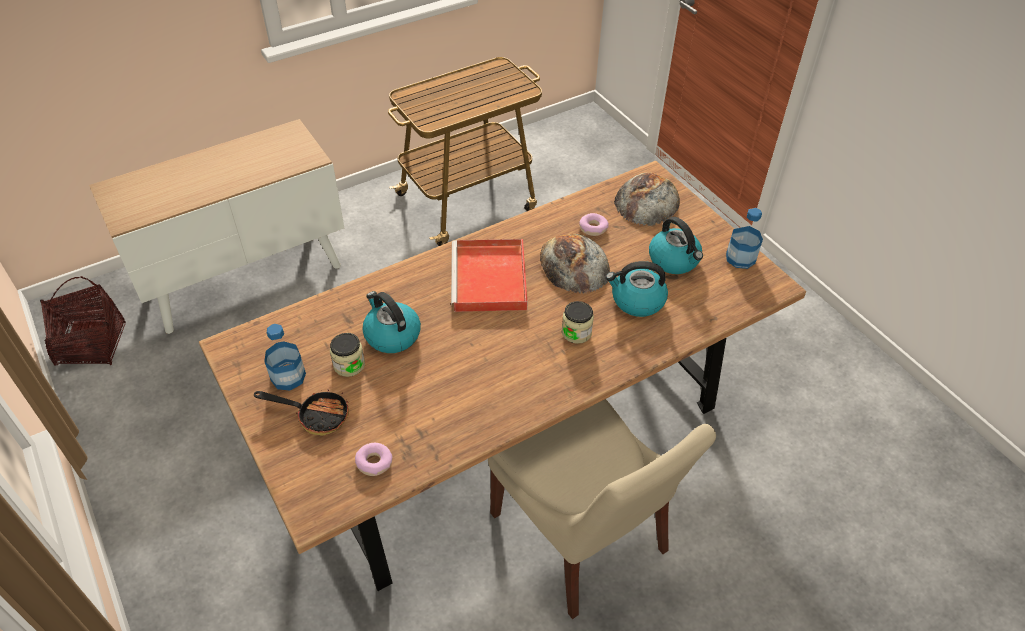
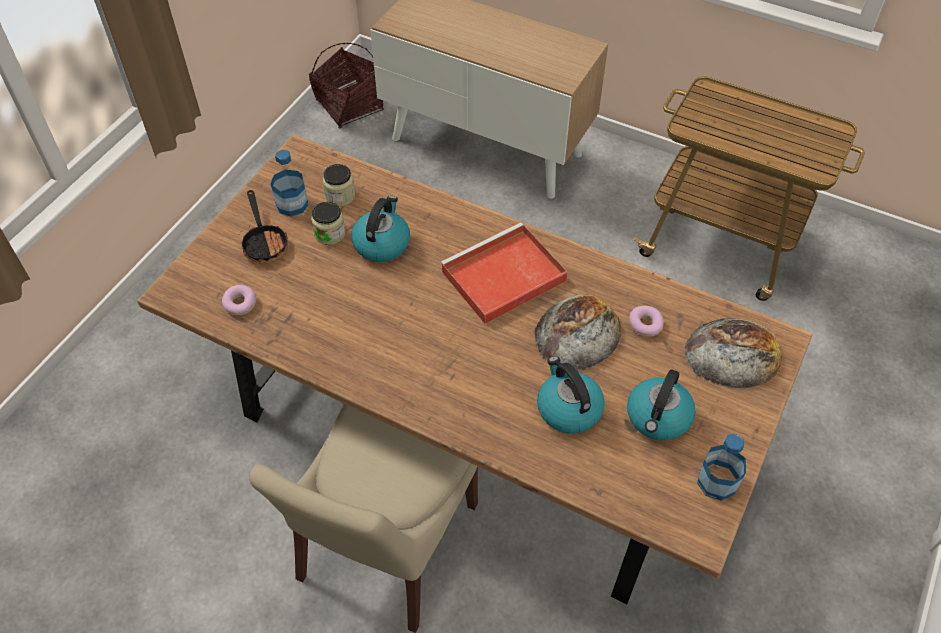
camera: 60 degrees right, 5 degrees up
(576, 332) = (484, 376): jar -> jar (340, 196)

